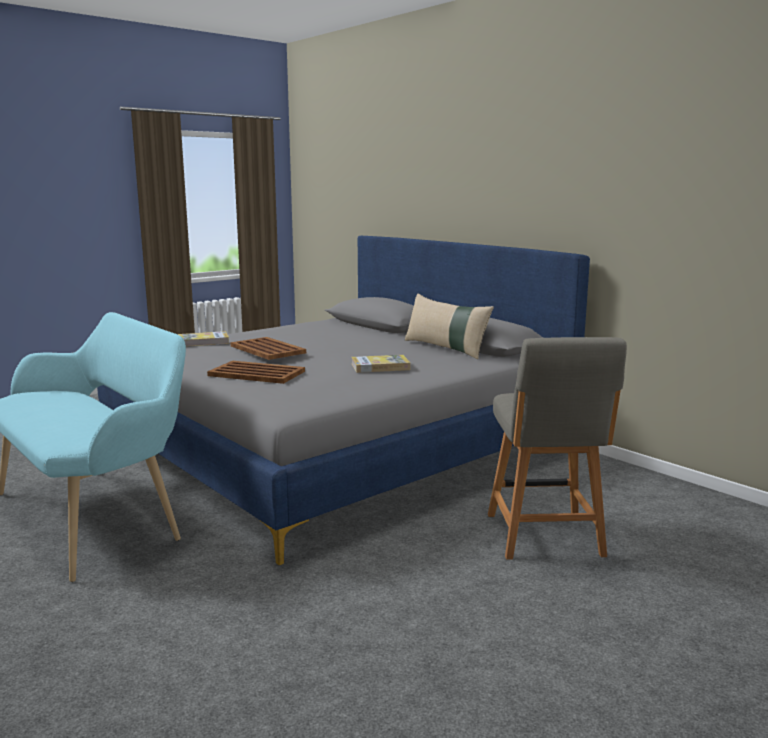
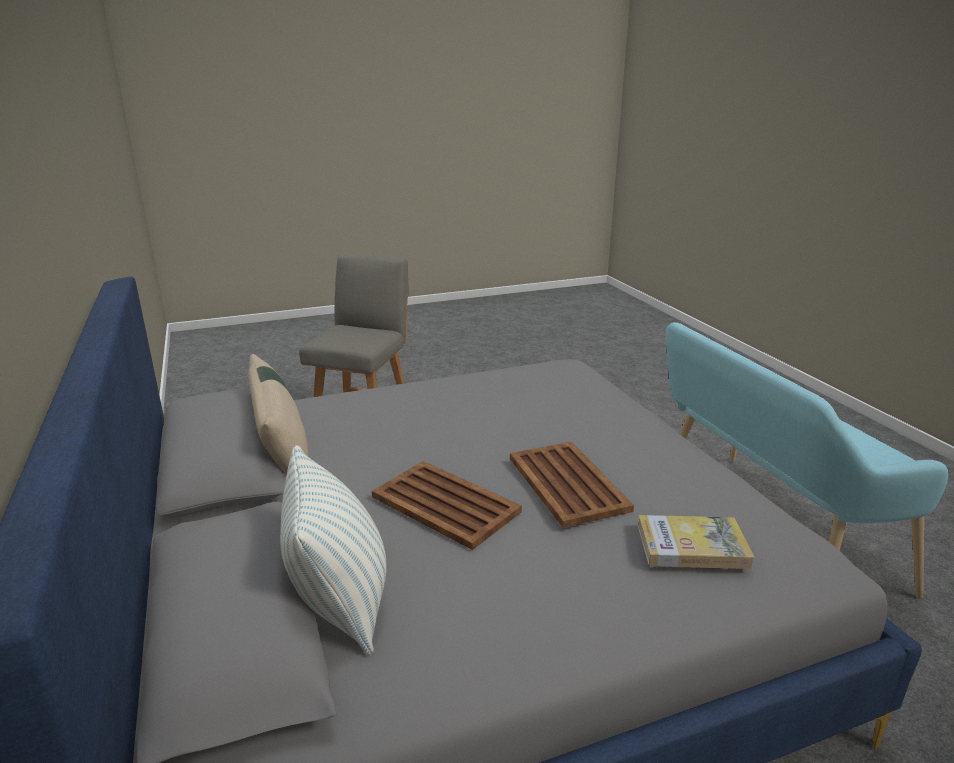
camera: 160 degrees left, 10 degrees up
(256, 373) = (591, 427): brown tray -> brown tray (446, 505)
(350, 328) = (340, 601): none -> pillow
(380, 367) = (430, 414): book -> none

